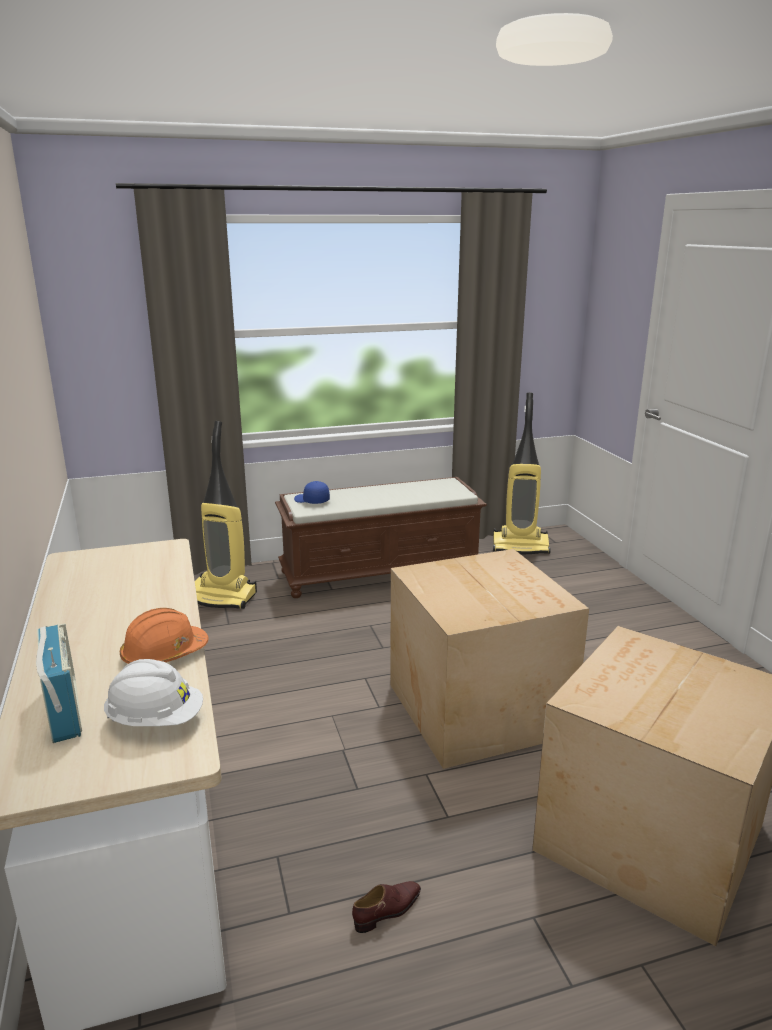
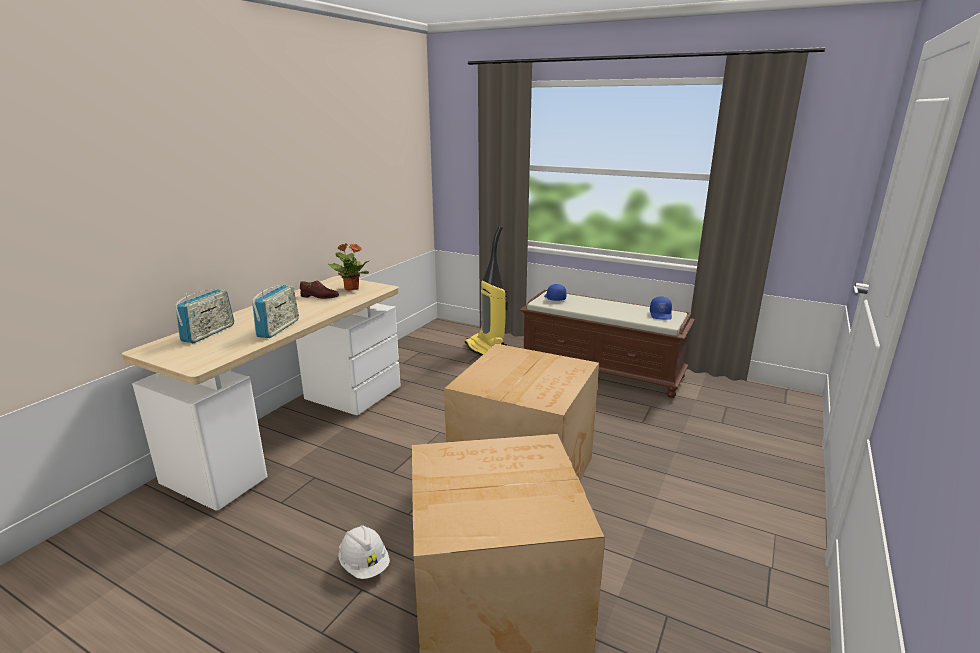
camera: 45 degrees right, 0 degrees up
(125, 563) = (351, 288): none -> potted plant
(156, 720) = (220, 350): white hard hat -> white hard hat (364, 565)
(164, 654) = (278, 328): orange hard hat -> radio
(388, 910) = (313, 532): brown shoe -> brown shoe (319, 297)
(440, 486) = (661, 315): none -> blue cap
(521, 546) = (744, 394): vacuum cleaner -> none

